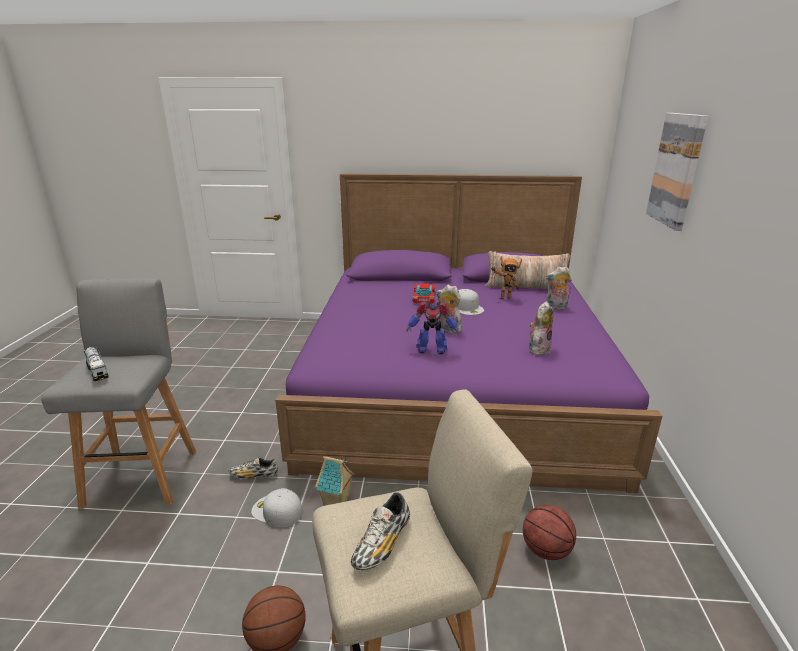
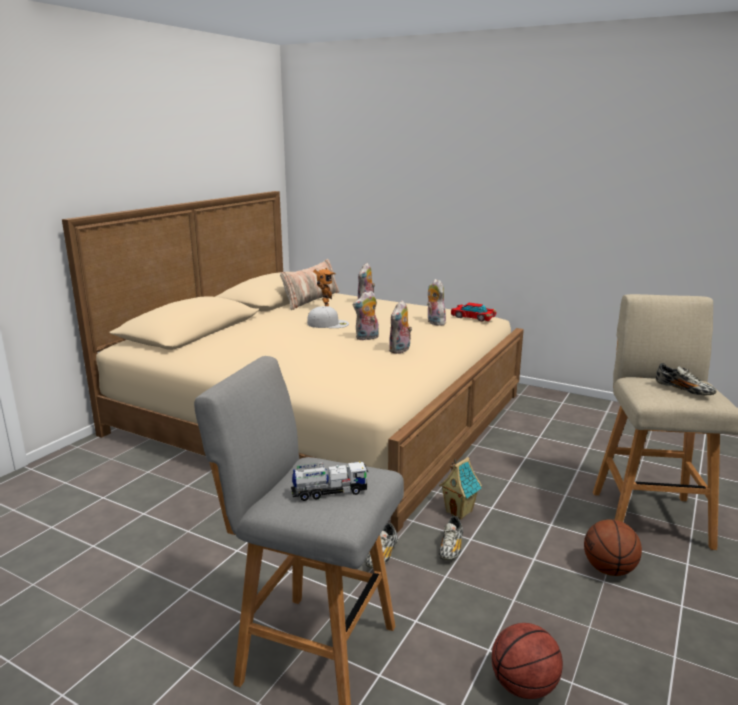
camera: 65 degrees left, 5 degrees down
(276, 511) = (451, 548): white cap -> shoe
(424, 297) = (280, 332): toy car -> toy car (473, 317)
(431, 349) = (400, 350): toy robot -> plush toy
(454, 383) = (321, 413): purple bed -> beige bed
(545, 550) = (554, 439): basketball -> basketball (523, 686)
(677, 170) = (420, 167): picture -> none

